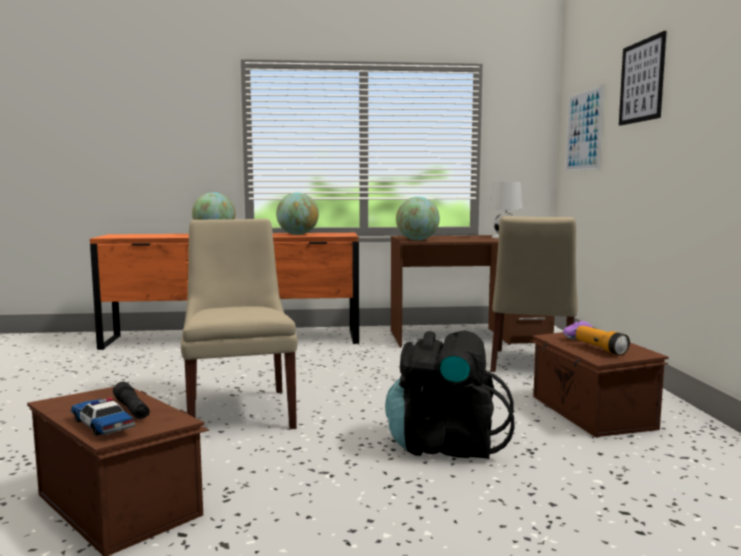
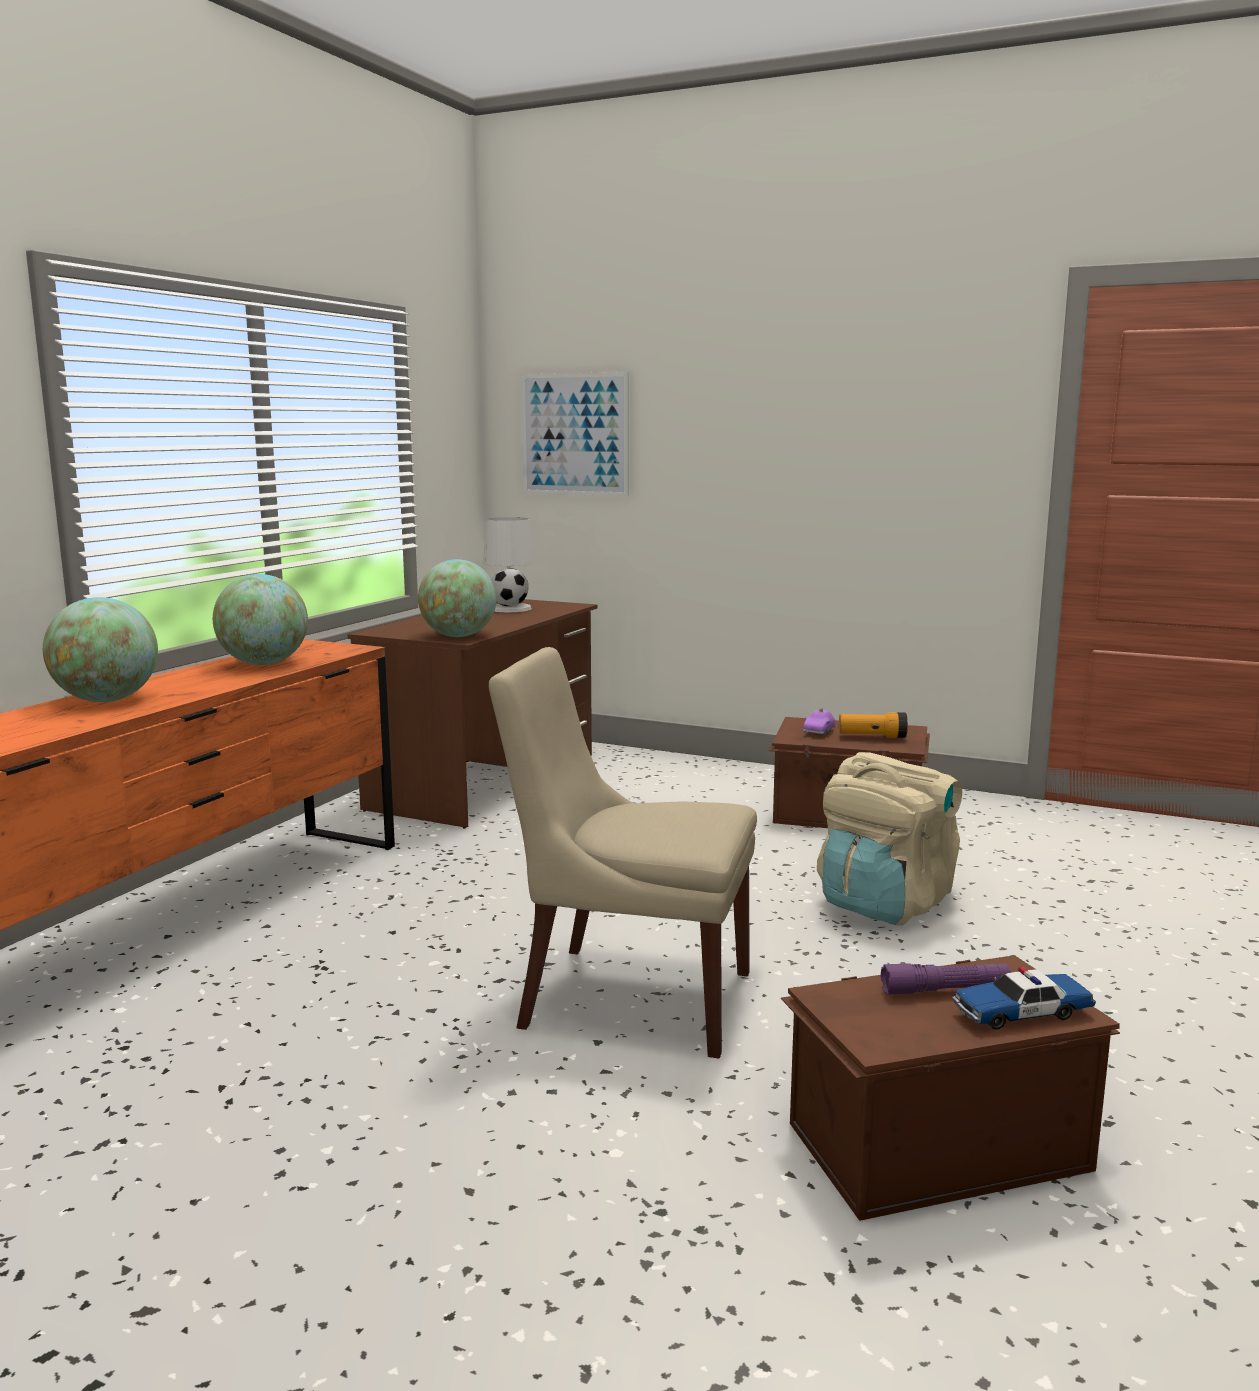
camera: 60 degrees left, 5 degrees up
(131, 409) = (947, 990): black flashlight -> purple flashlight
(445, 445) = (884, 904): black backpack -> beige backpack
(532, 364) = (657, 789): beige chair -> none
(641, 81) = (727, 384): picture -> none

